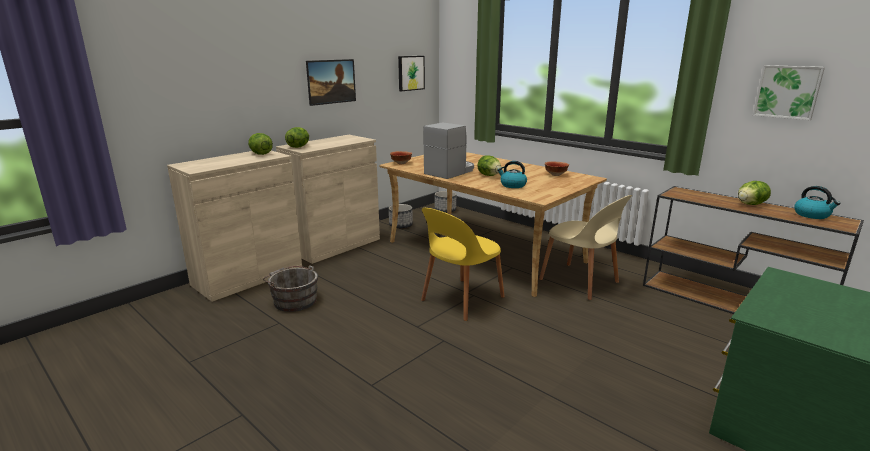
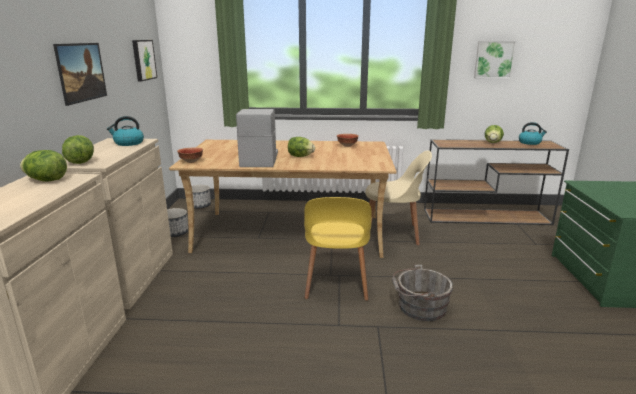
camera: 40 degrees left, 0 degrees up
(293, 300) = (171, 361): grey bucket -> grey bucket (419, 307)
(512, 185) = (338, 161): kettle -> kettle (128, 143)

